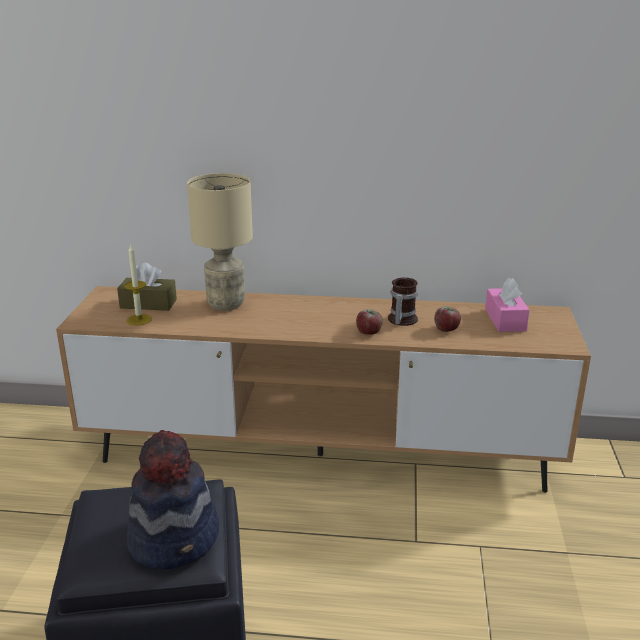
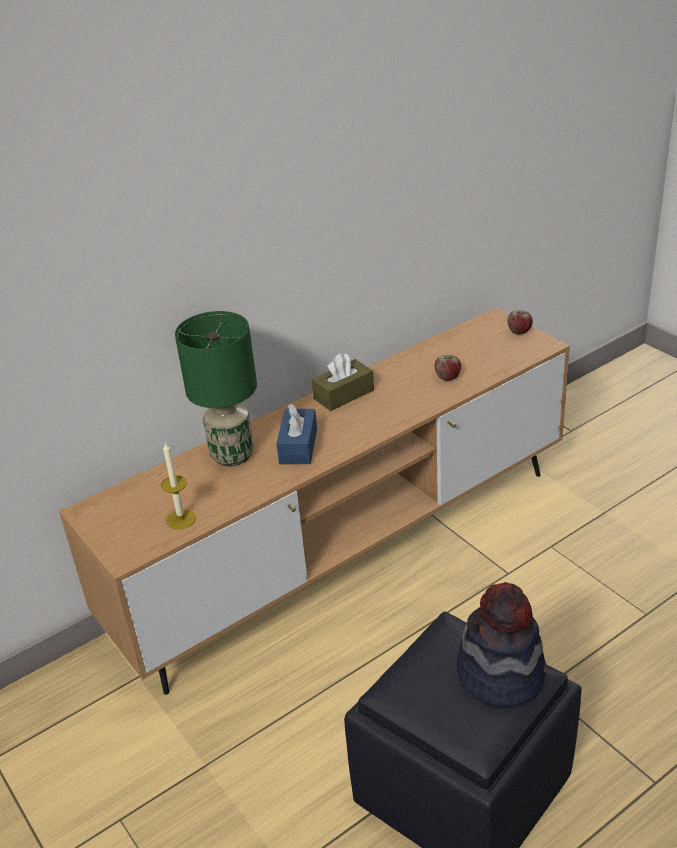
camera: 40 degrees left, 10 degrees up
(148, 304) = (156, 498): brown tissue box -> brown tissue box (343, 394)
(225, 304) = (231, 456): beige table lamp -> green table lamp
(271, 318) = (298, 446): none -> blue tissue box
(369, 333) = (398, 413): apple -> apple (519, 331)
(400, 320) = (402, 387): mug -> none
(505, 320) = (473, 344): pink tissue box -> none

